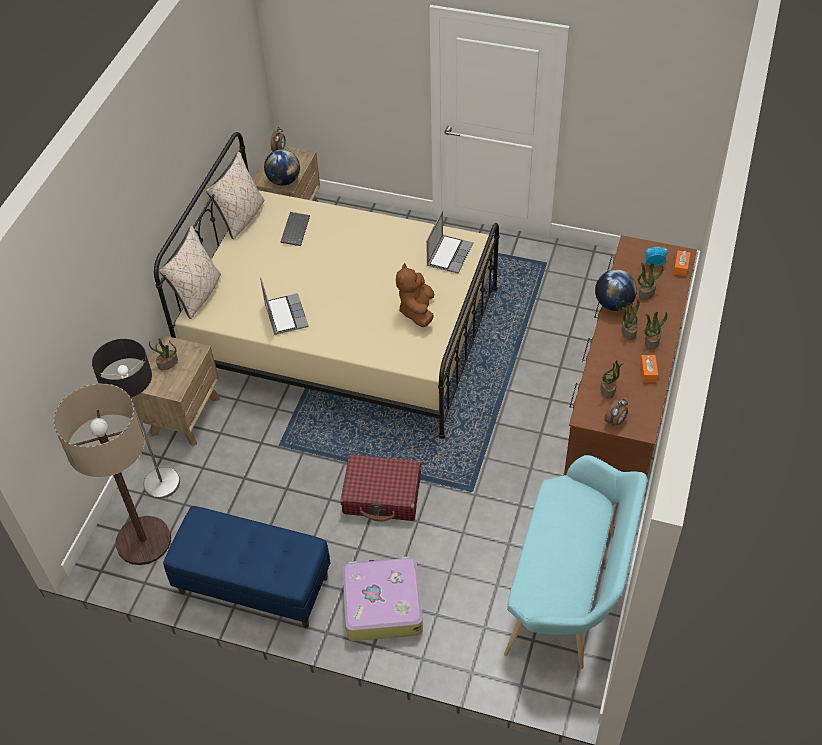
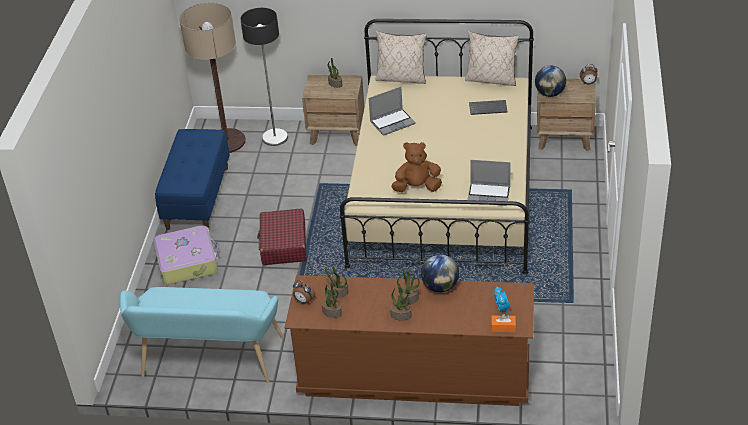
camera: 80 degrees right, 10 degrees down
(646, 292) = (461, 306): potted plant -> potted plant (332, 312)
(648, 372) = (363, 316): orange tissue box -> none

